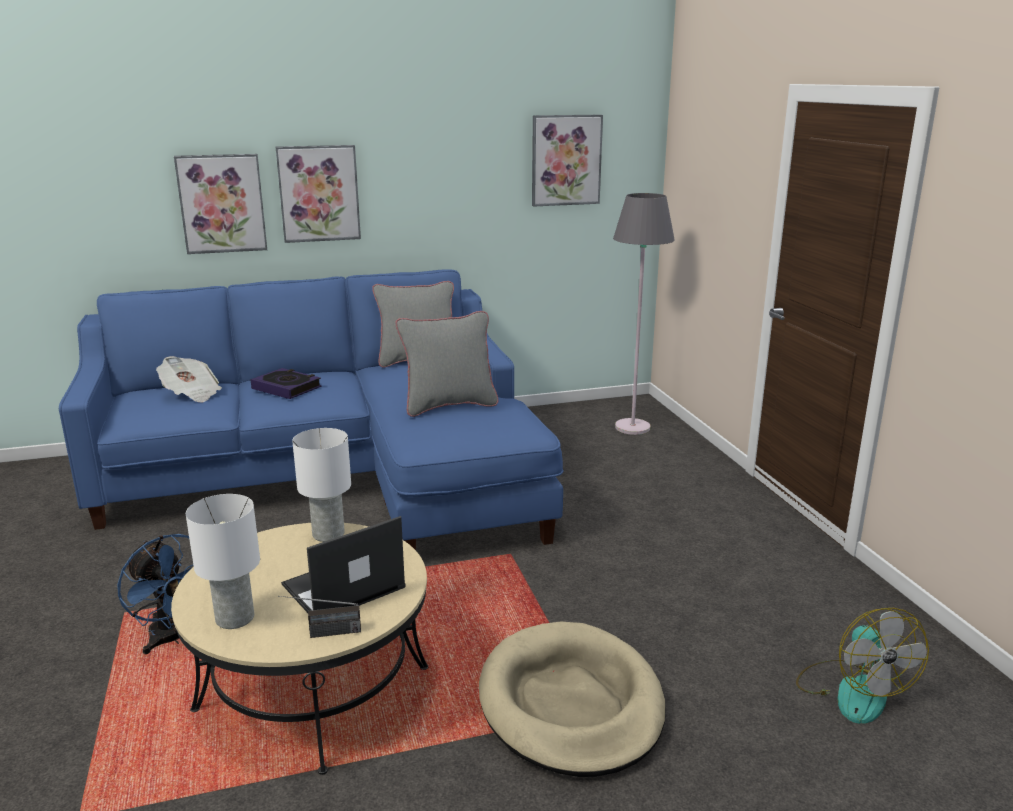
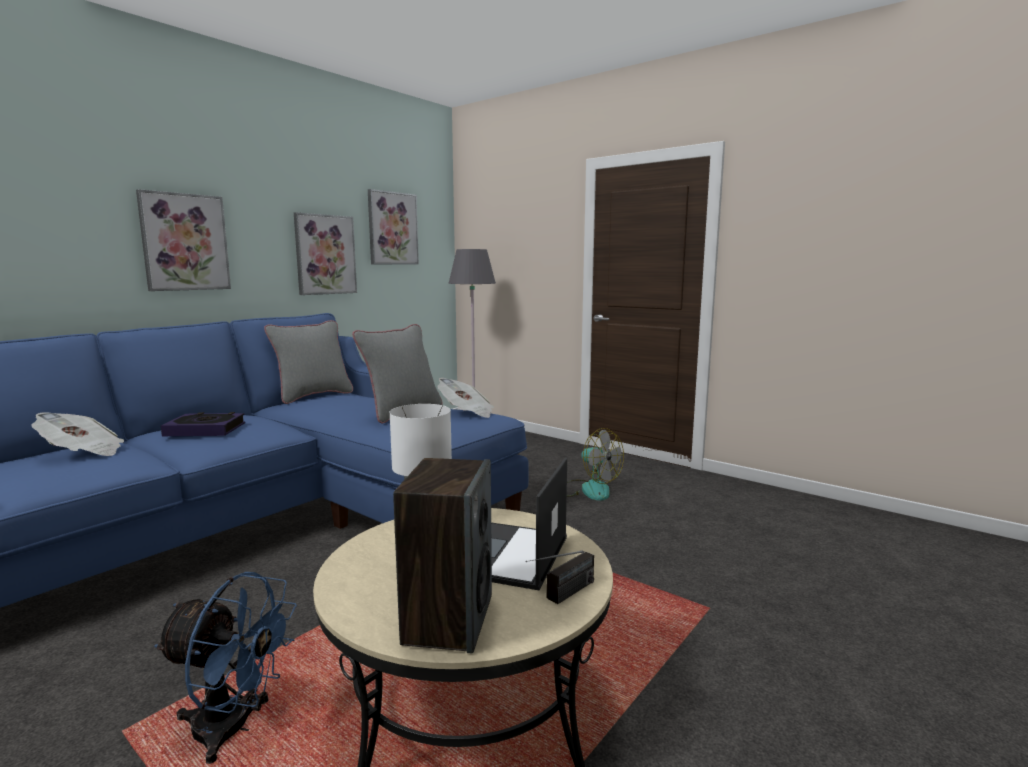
camera: 35 degrees left, 10 degrees down
(222, 203) = (71, 246): picture -> picture (325, 254)
(235, 617) = (448, 619): white table lamp -> speaker
(506, 421) = (467, 413): none -> newspaper
(570, 703) = (686, 612): beige dog bed -> none
(852, 690) = (810, 536): fan -> fan (588, 489)

